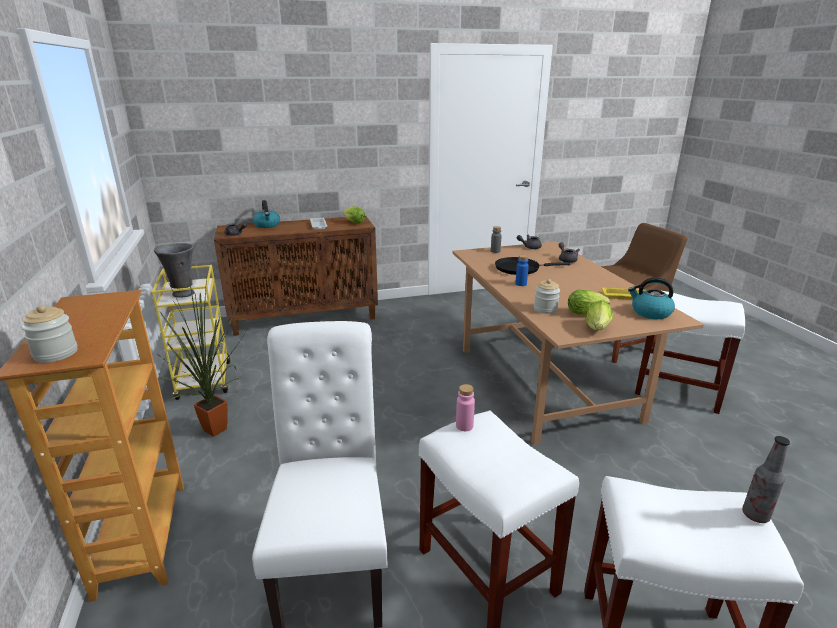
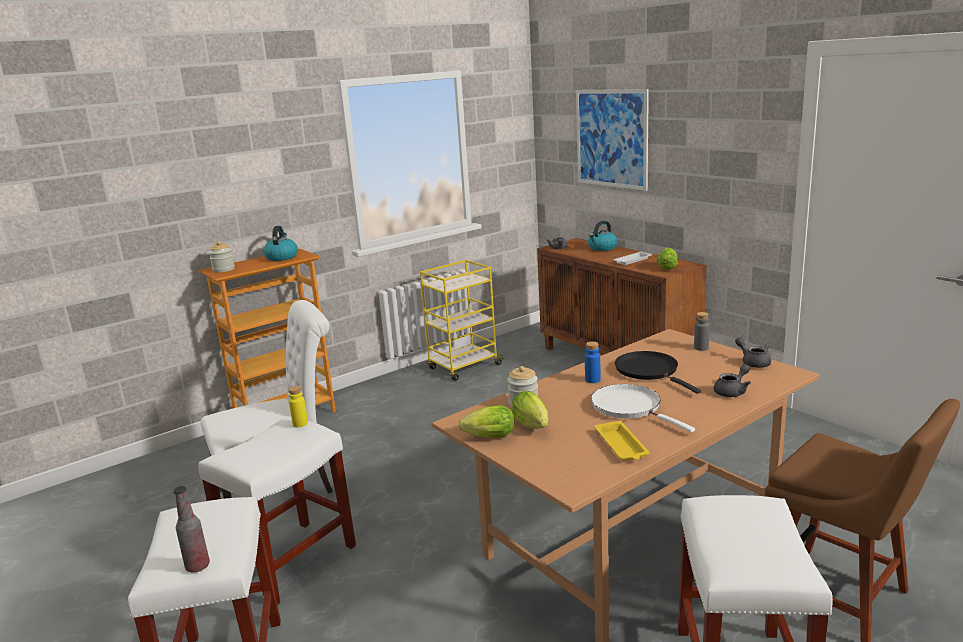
camera: 70 degrees right, 5 degrees down
(182, 294) = (448, 282): grey vase -> none
(219, 428) = (406, 397): potted plant -> none
(251, 123) = (611, 138): none -> picture
(464, 426) = (300, 423): pink bottle -> yellow bottle
(573, 284) = (630, 407): none -> white frying pan
(650, 313) = (574, 466): kettle -> kettle (281, 257)

